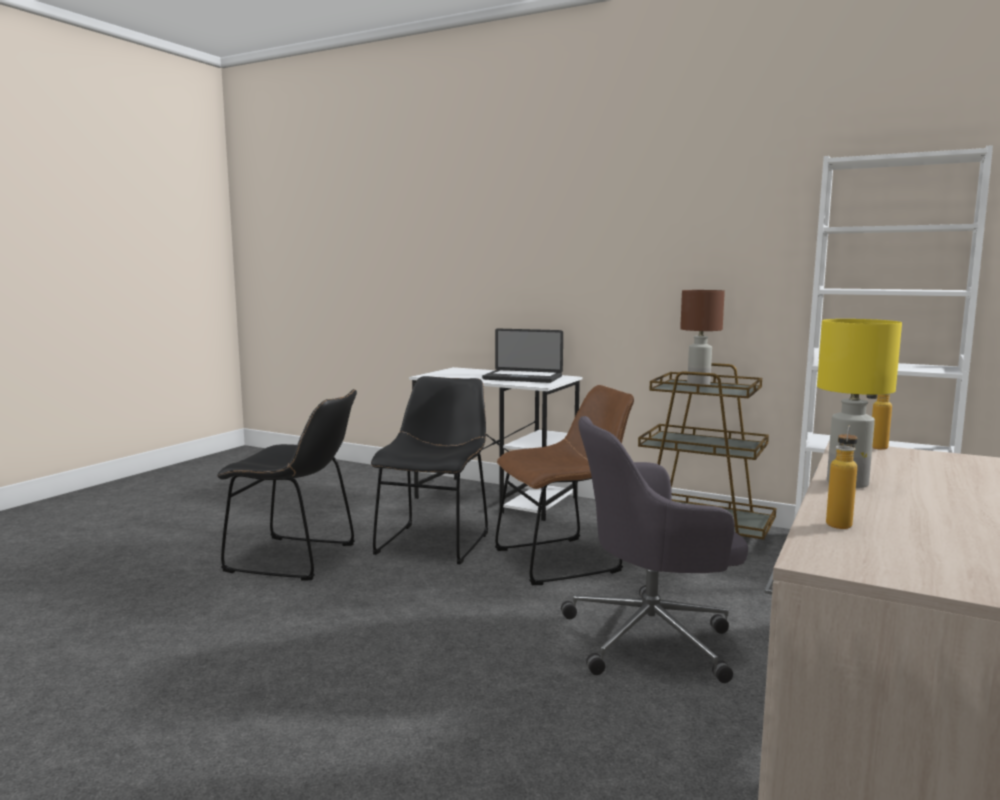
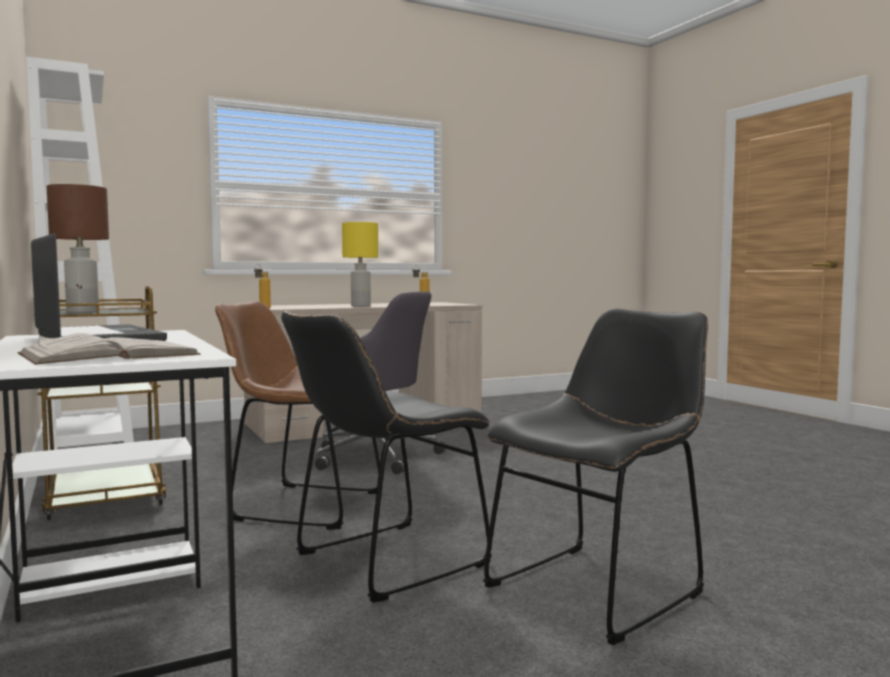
camera: 145 degrees left, 5 degrees down
(297, 559) = (600, 587): black chair -> black chair turned 90 degrees clockwise
(457, 373) = (109, 354): none -> white book

